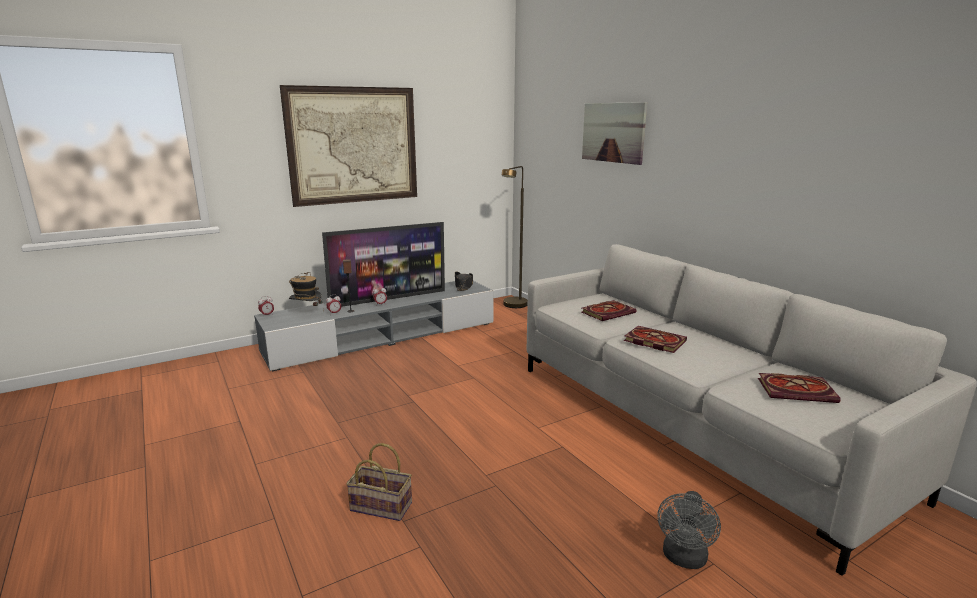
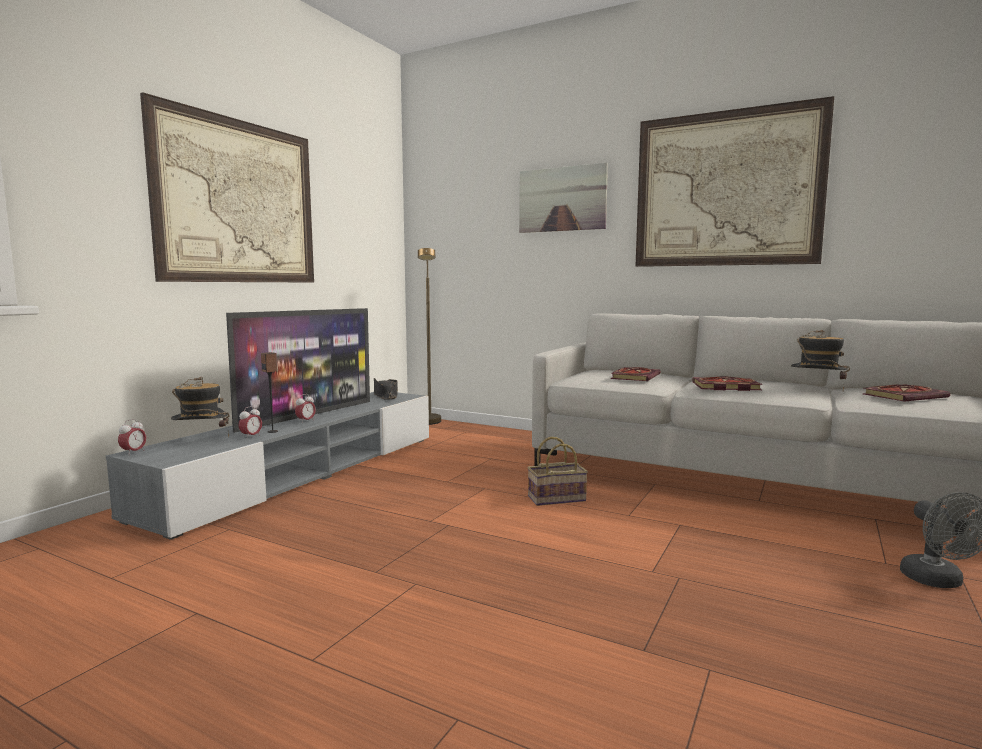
camera: 30 degrees left, 10 degrees down
(383, 506) = (591, 643): basket -> basket (557, 498)
(735, 363) = (817, 391): none -> hat
(737, 140) = (726, 189): none -> picture

